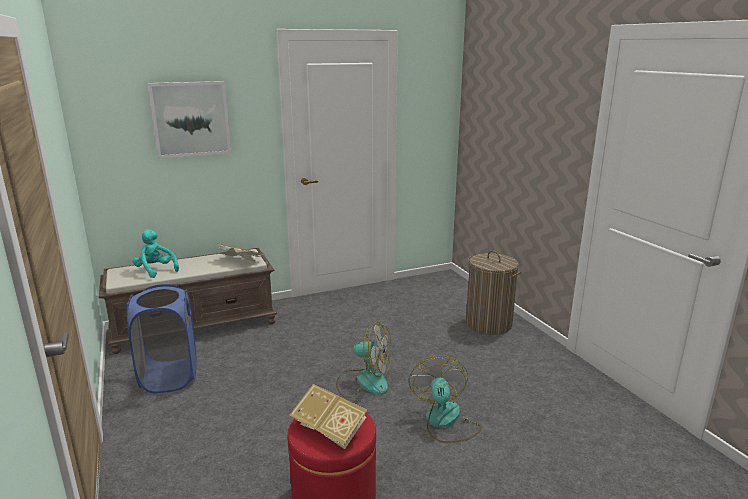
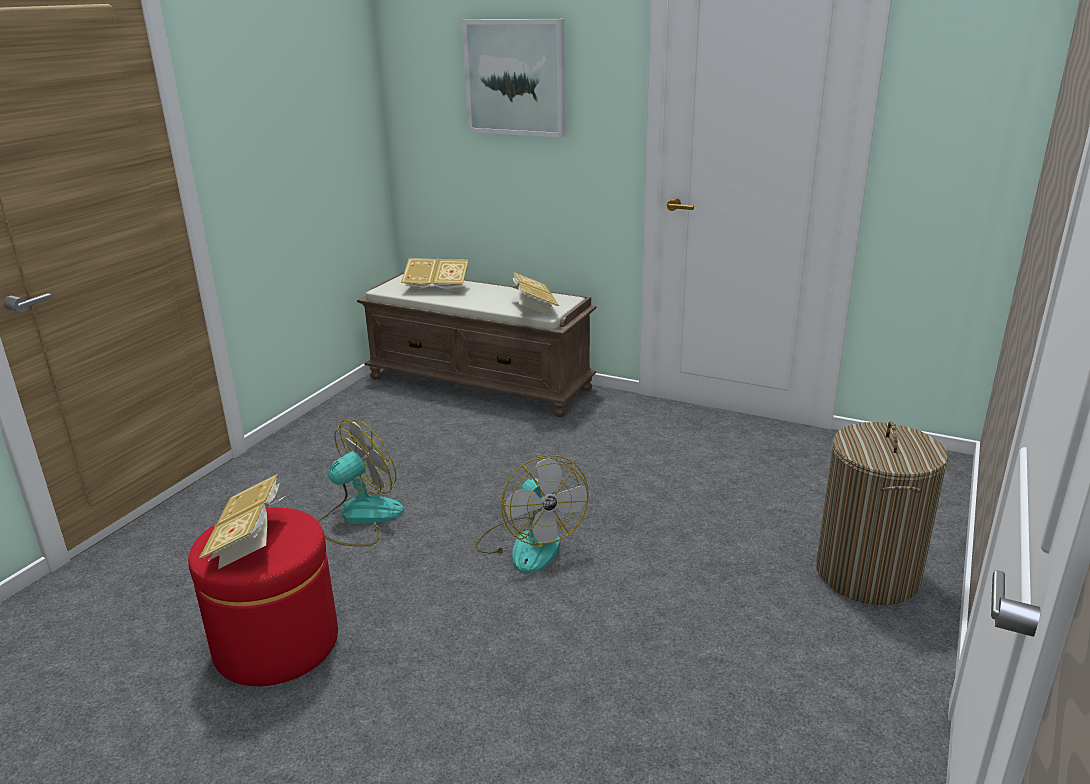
camera: 50 degrees right, 5 degrees up
(155, 270) = (437, 288): turquoise plush toy -> book
(169, 376) = (372, 425): blue laundry basket -> none
(445, 422) = (526, 659): fan -> fan (359, 518)

